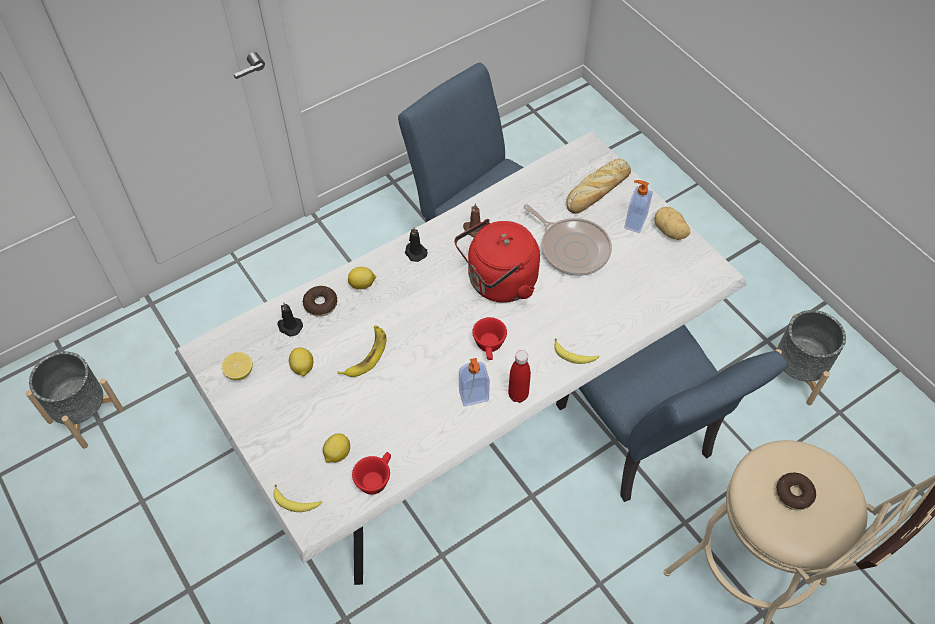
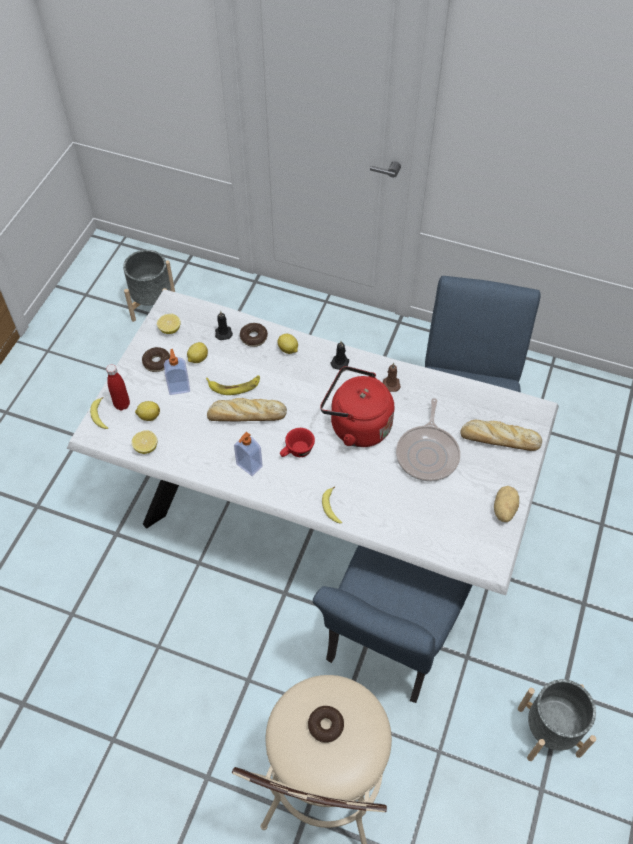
camera: 55 degrees right, 0 degrees up
(272, 408) = (157, 362): none -> donut
(375, 478) = (146, 447): red cup -> lemon
(411, 366) = (245, 415): none -> bread
(518, 395) = (270, 491): red bottle -> red bottle (122, 405)
(634, 222) = (490, 481): soap dispenser -> soap dispenser (179, 387)

